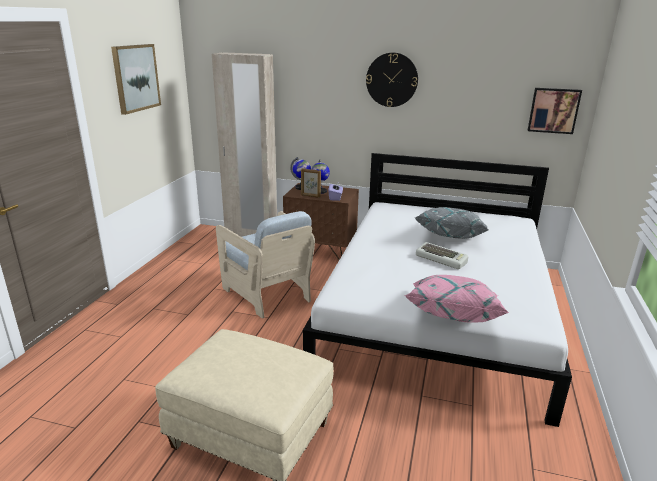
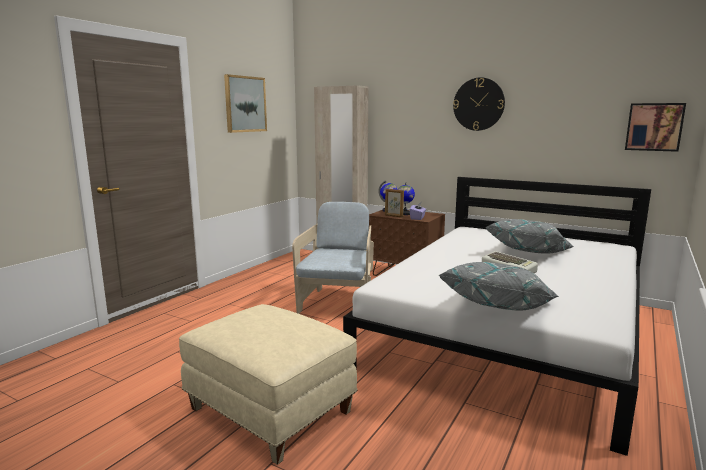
camera: 15 degrees right, 10 degrees down
(267, 293) = (337, 302): beige armchair -> beige armchair turned 150 degrees counterclockwise
(452, 313) = (500, 308): pink pillow -> grey pillow

